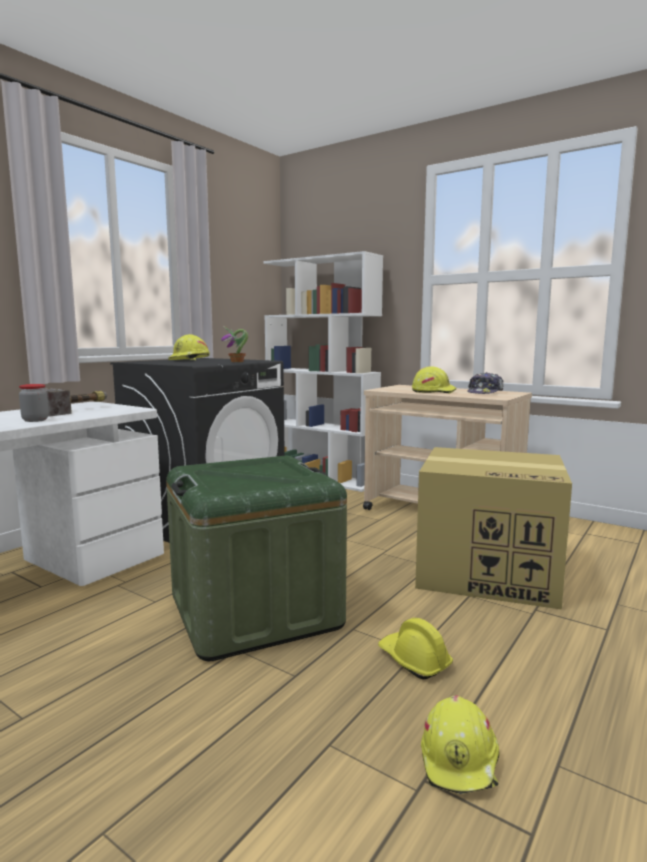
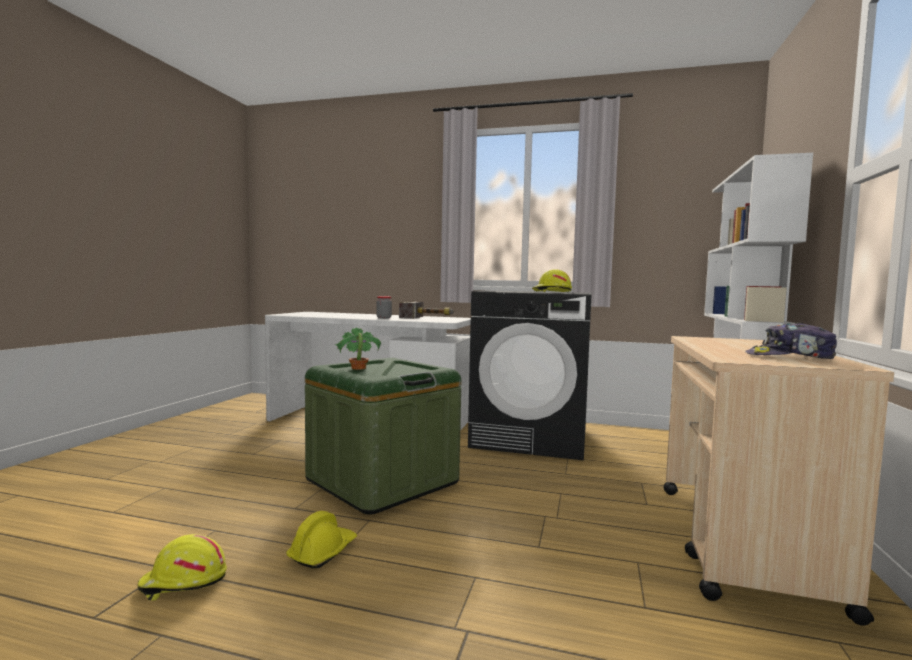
camera: 70 degrees right, 5 degrees down
(237, 362) = (542, 292): potted plant -> potted plant (358, 368)
(433, 391) = (730, 346): yellow hard hat -> none
(489, 573) = (557, 591): cardboard box -> none

